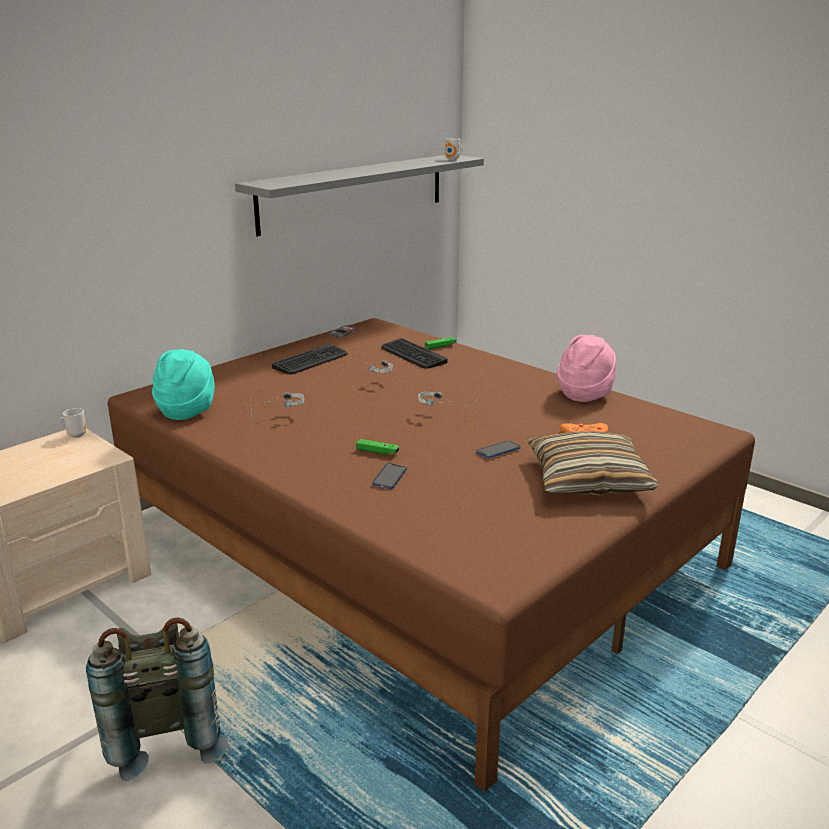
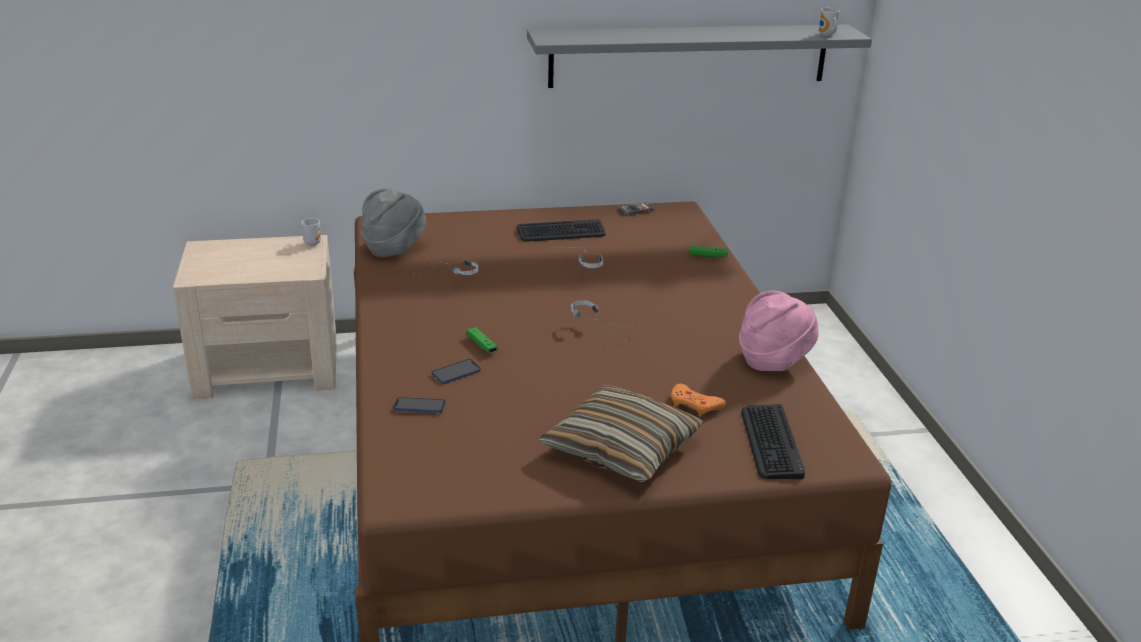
camera: 35 degrees right, 5 degrees up
(166, 735) = (213, 519): grey backpack -> none
(187, 410) = (394, 248): turquoise hat -> grey hat
(413, 355) = (665, 256): keyboard -> keyboard (770, 442)
(498, 451) = (585, 386): phone -> phone (419, 406)

